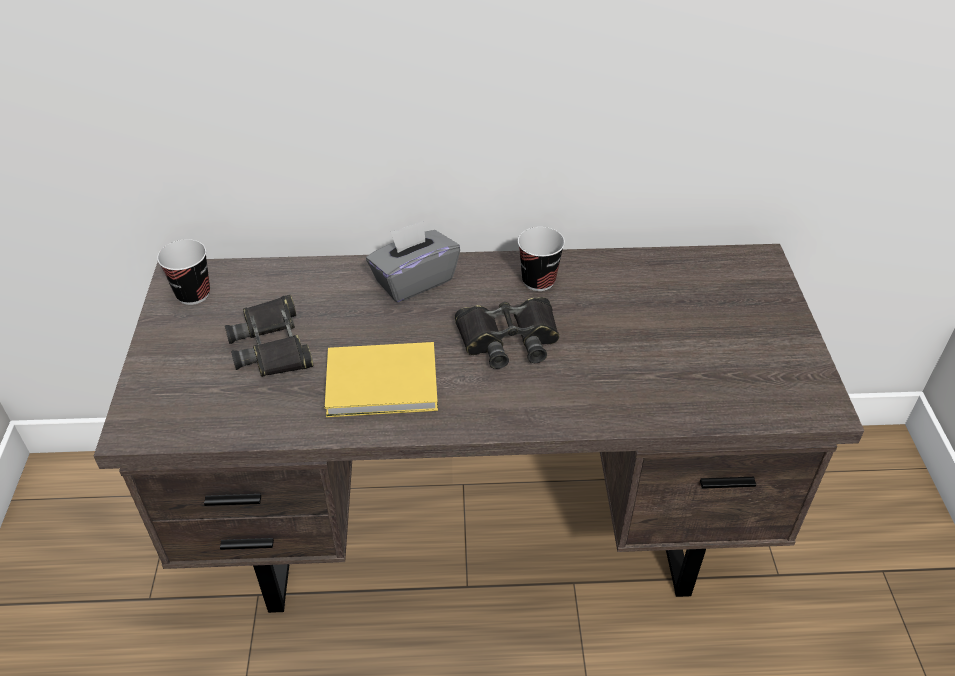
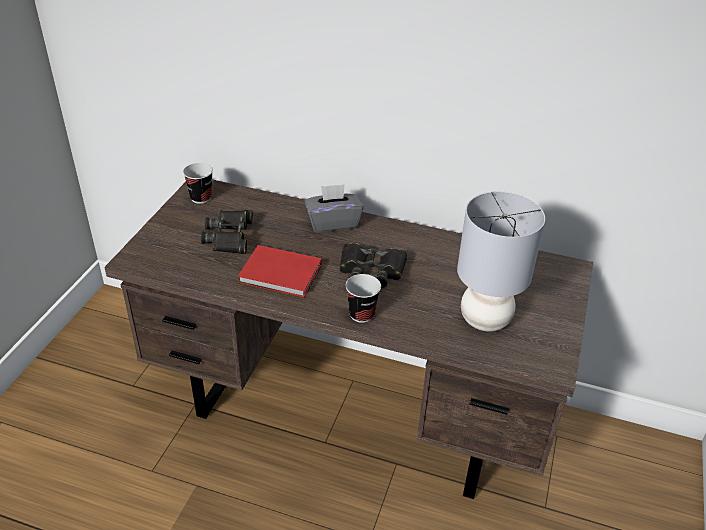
camera: 20 degrees right, 5 degrees down
(385, 384) = (282, 275): yellow book -> red book
(538, 281) = (411, 242): cup -> cup (362, 314)
(699, 368) = (484, 320): none -> grey table lamp

